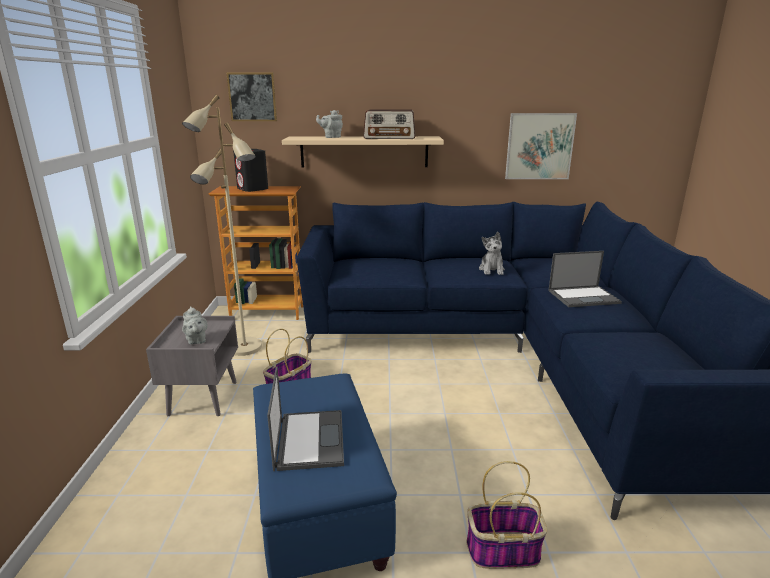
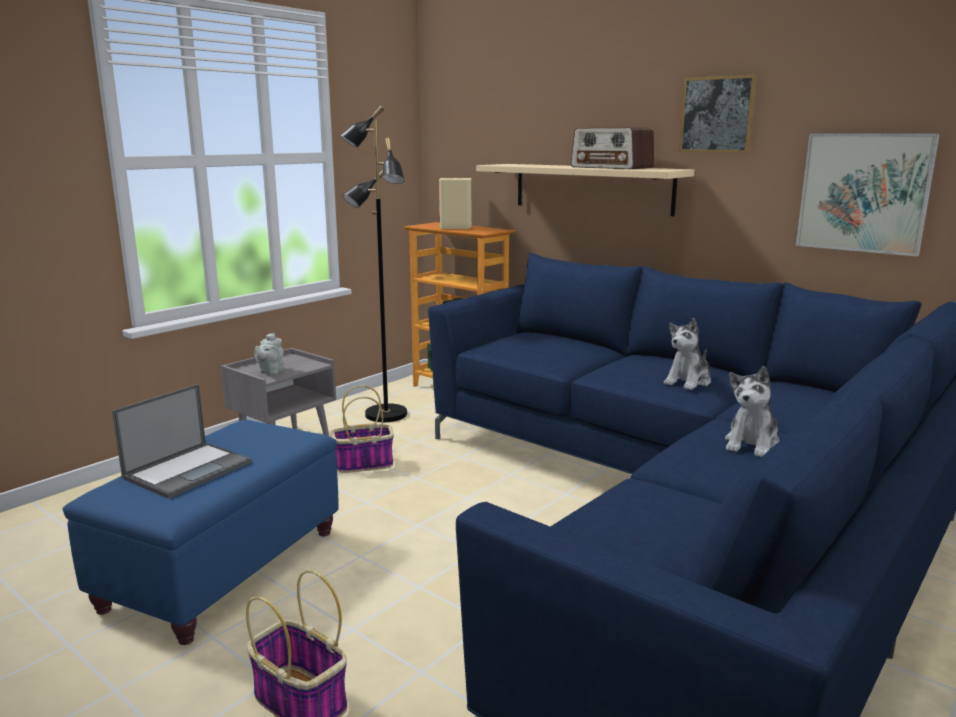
camera: 40 degrees right, 5 degrees down
(244, 348) = (384, 415): beige floor lamp -> black floor lamp
(252, 97) = (475, 114): picture -> picture (717, 114)
(253, 189) = (455, 227): black speaker -> beige speaker
(331, 137) = (544, 165): grey teapot -> none
(584, 297) = (752, 444): laptop -> plush toy

